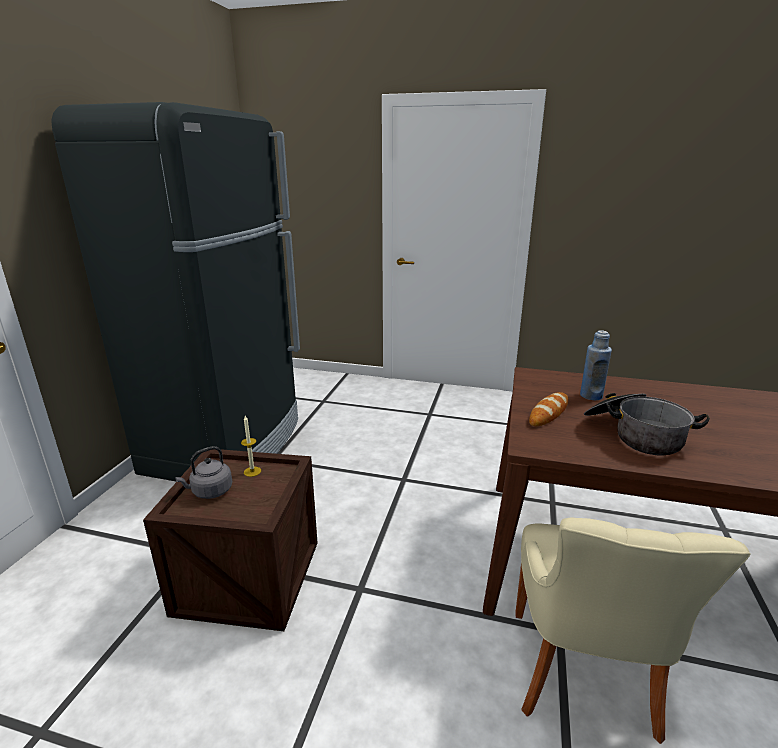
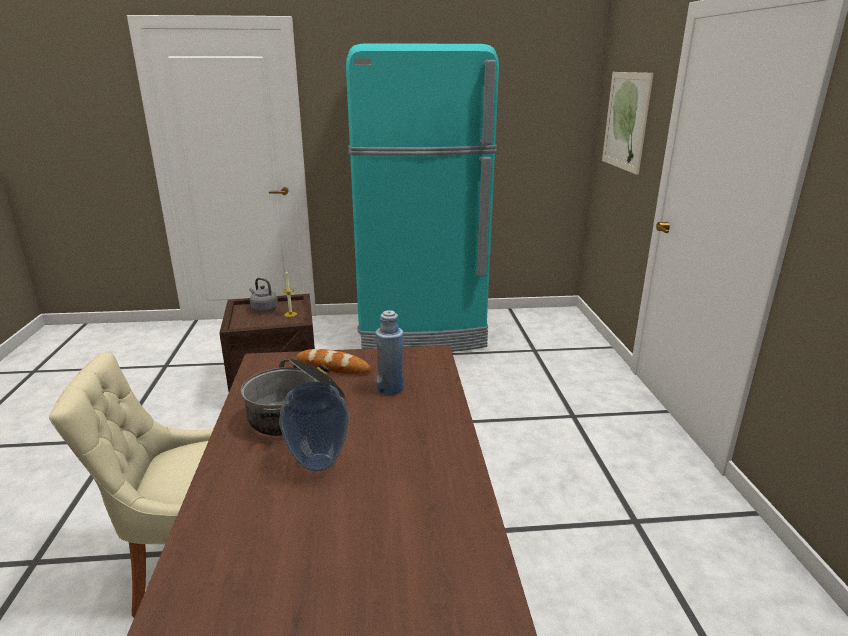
camera: 70 degrees right, 0 degrees up
(227, 445) = (421, 332): black fridge -> turquoise fridge
(308, 189) = (626, 121): none -> picture
(709, 433) = (317, 462): none -> vase

